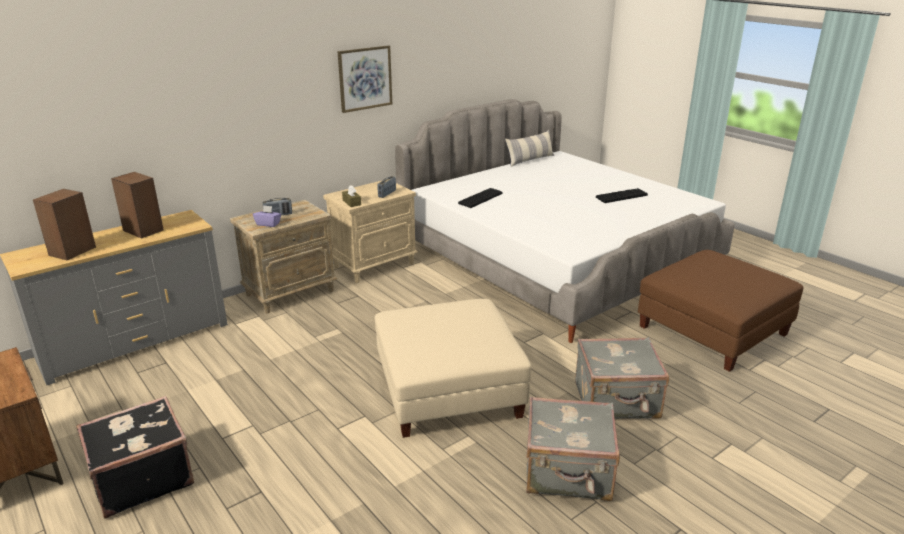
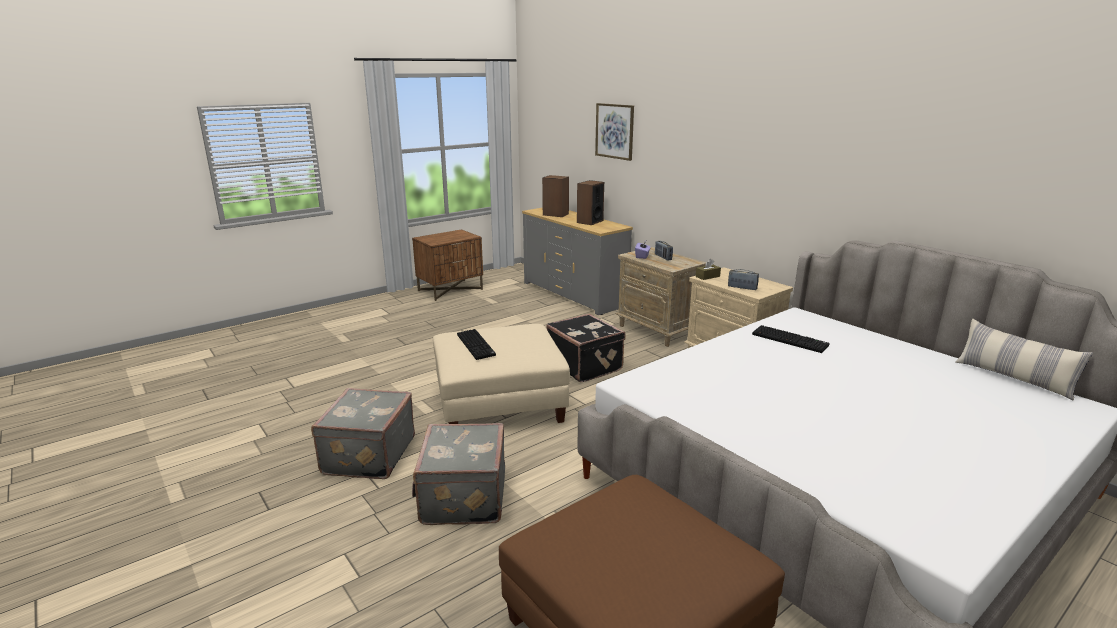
camera: 90 degrees right, 5 degrees down
(141, 478) = (432, 315): black suitcase -> black suitcase (585, 365)
(365, 78) = (793, 164): picture -> picture (615, 131)
(621, 196) = (893, 447): keyboard -> keyboard (477, 345)

